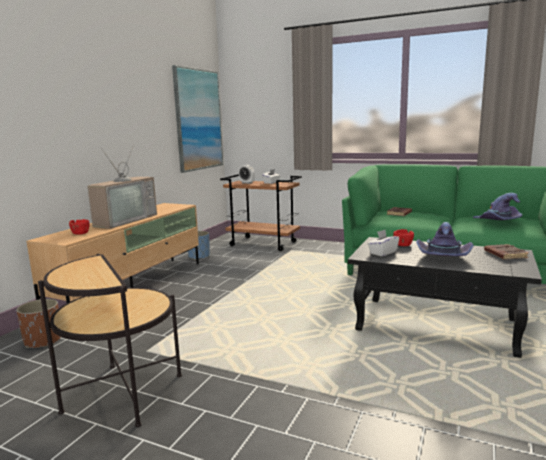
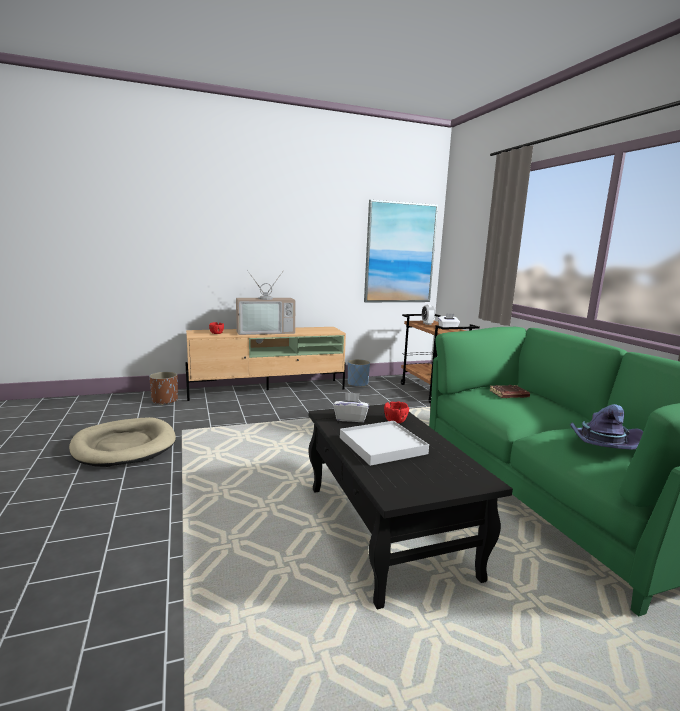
camera: 45 degrees right, 0 degrees up
(124, 393) = (124, 446): side table -> beige dog bed
(442, 257) = (382, 445): purple hat -> white tray
(504, 255) = (452, 475): brown book -> none

